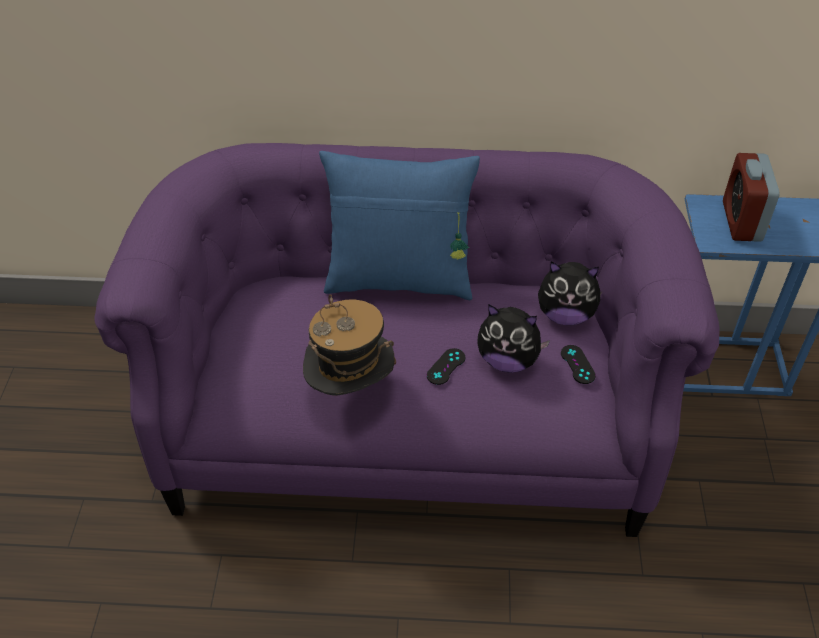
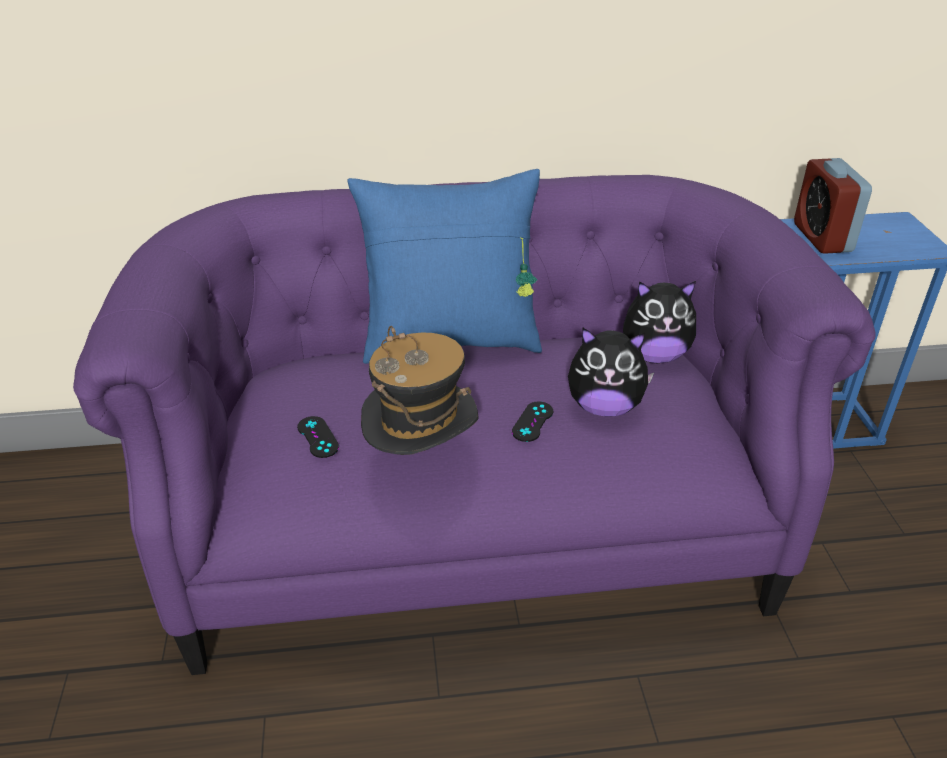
camera: 10 degrees left, 10 degrees down
(577, 364) = (687, 402): black game controller -> black game controller (318, 437)

